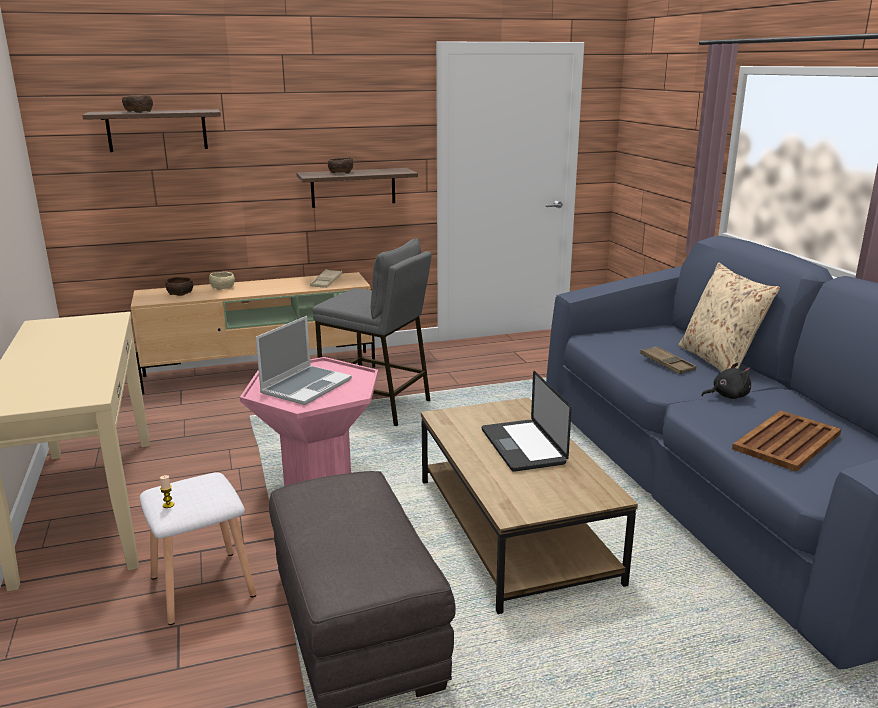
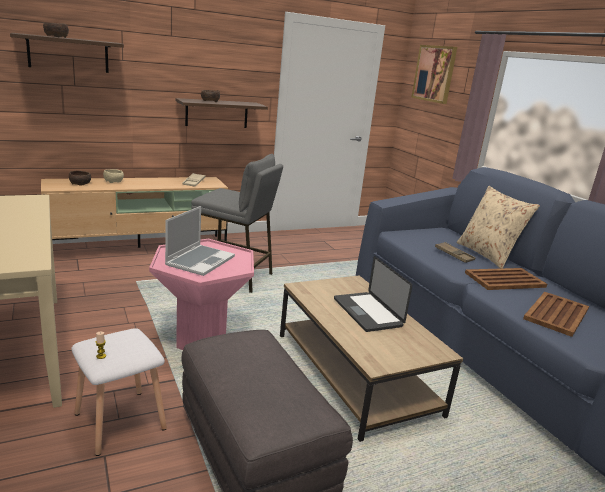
camera: 10 degrees left, 0 degrees up
(657, 104) = (434, 73): none -> picture
(727, 396) = (504, 280): black plush toy -> brown tray

